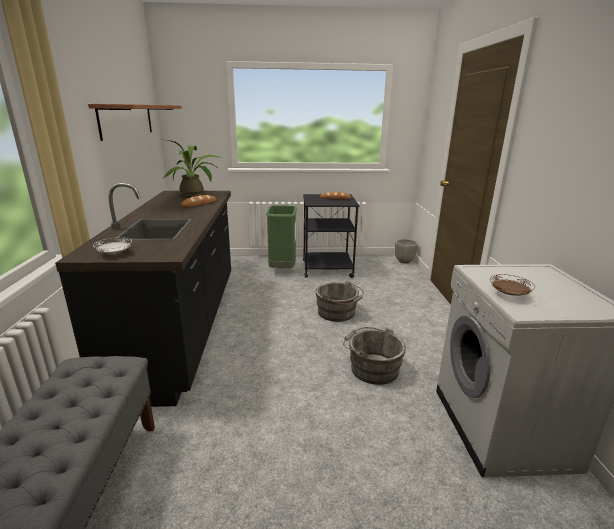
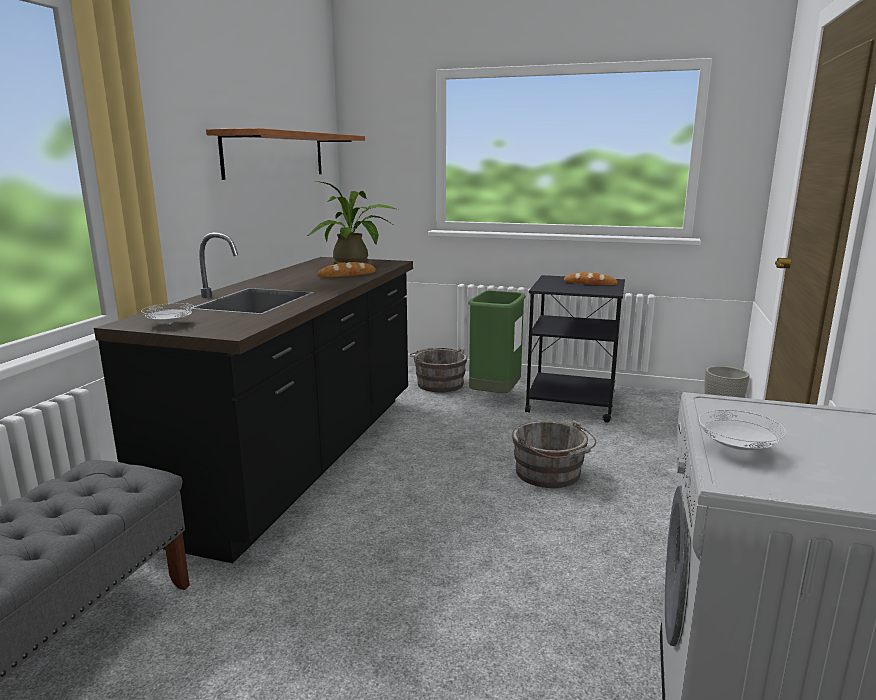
camera: 20 degrees right, 5 degrees down
(371, 368) = (560, 571): grey bucket -> grey bucket (438, 383)
(509, 294) = (738, 449): brown plate -> white plate

